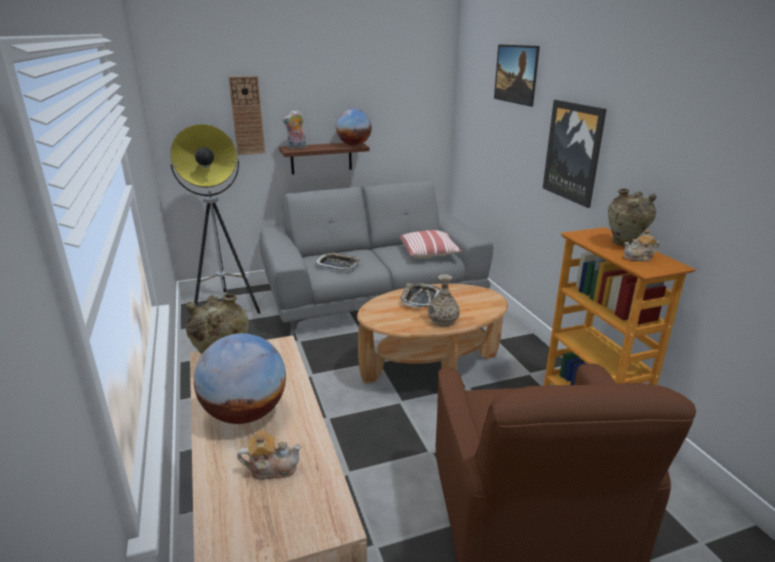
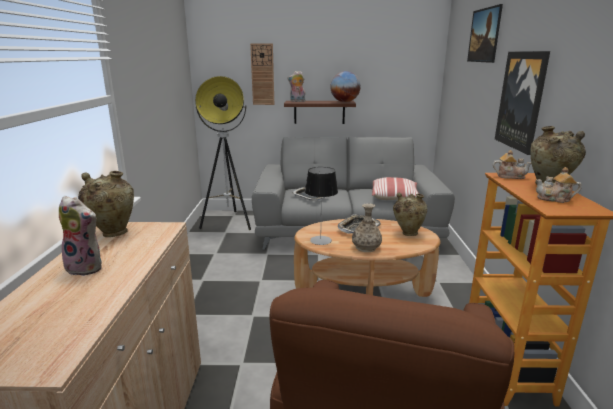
camera: 20 degrees right, 5 degrees down
(245, 413) = (87, 267): globe -> plush toy
(272, 468) = (57, 310): teapot -> teapot (509, 176)
(391, 320) = (320, 240): none -> table lamp
(472, 296) = (408, 233): none -> beige vase

